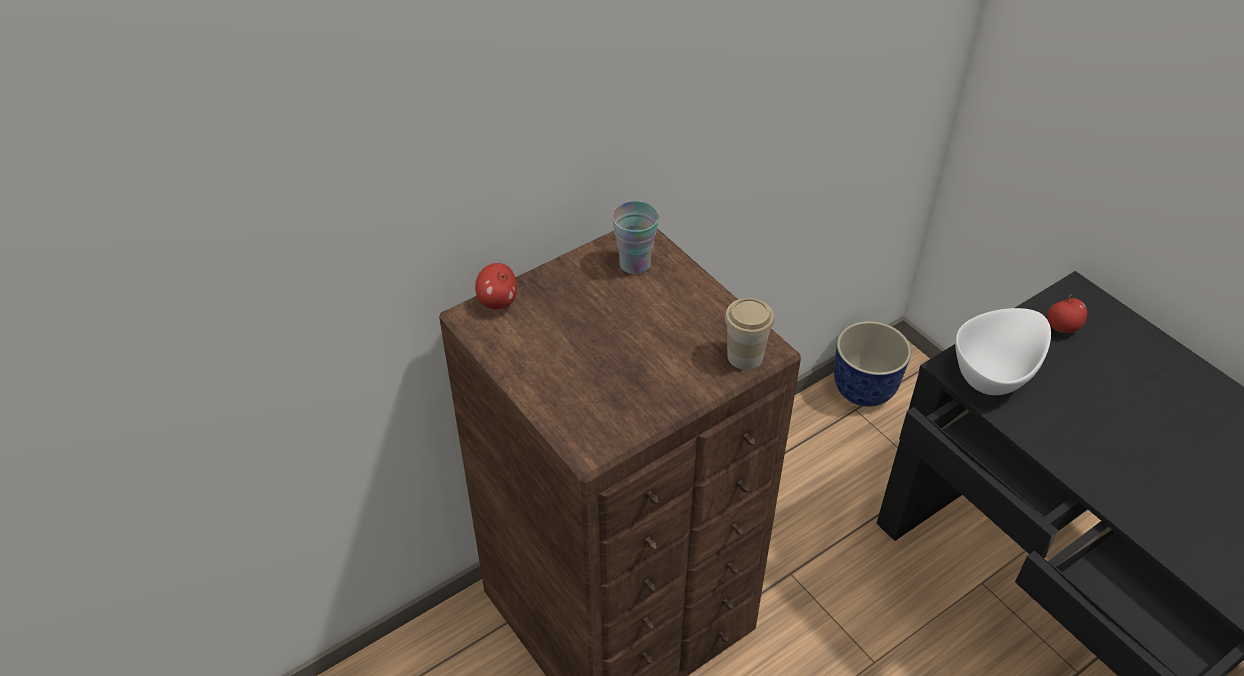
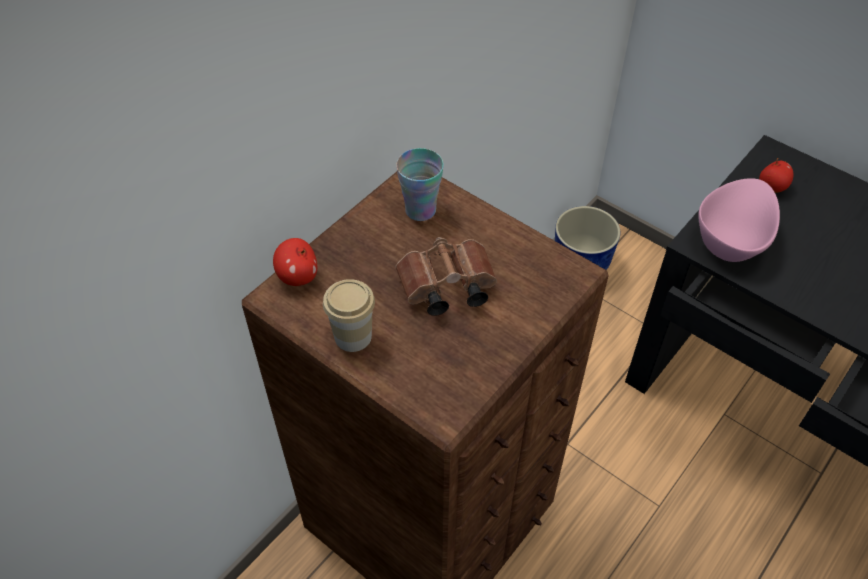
camera: 15 degrees left, 5 degrees up
(632, 339) = (444, 288): none -> brown binoculars
(745, 356) = (558, 284): cup -> cup (353, 336)
(995, 373) = (731, 241): white bowl -> pink bowl

